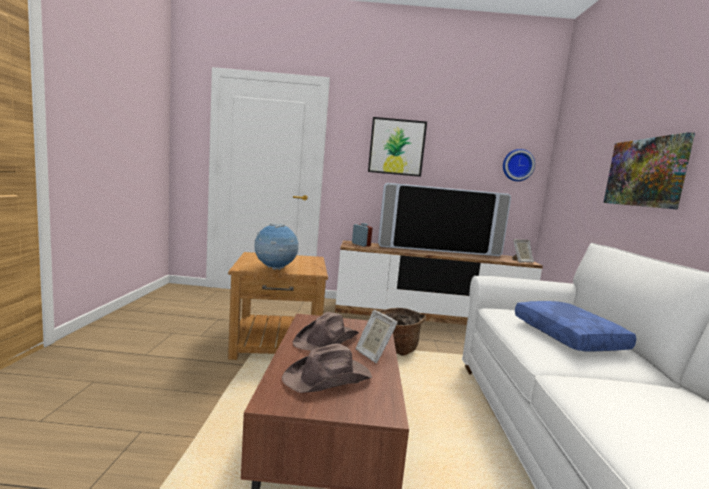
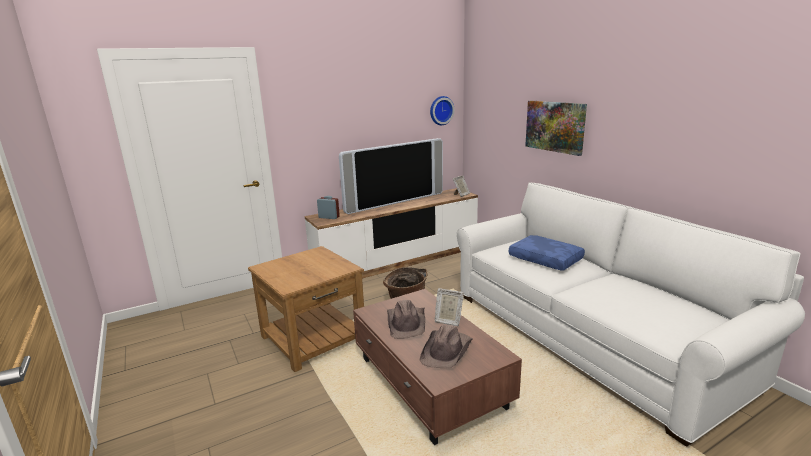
camera: 30 degrees left, 10 degrees up
(275, 269) = (315, 278): globe -> none
(396, 147) = (338, 112): picture -> none

